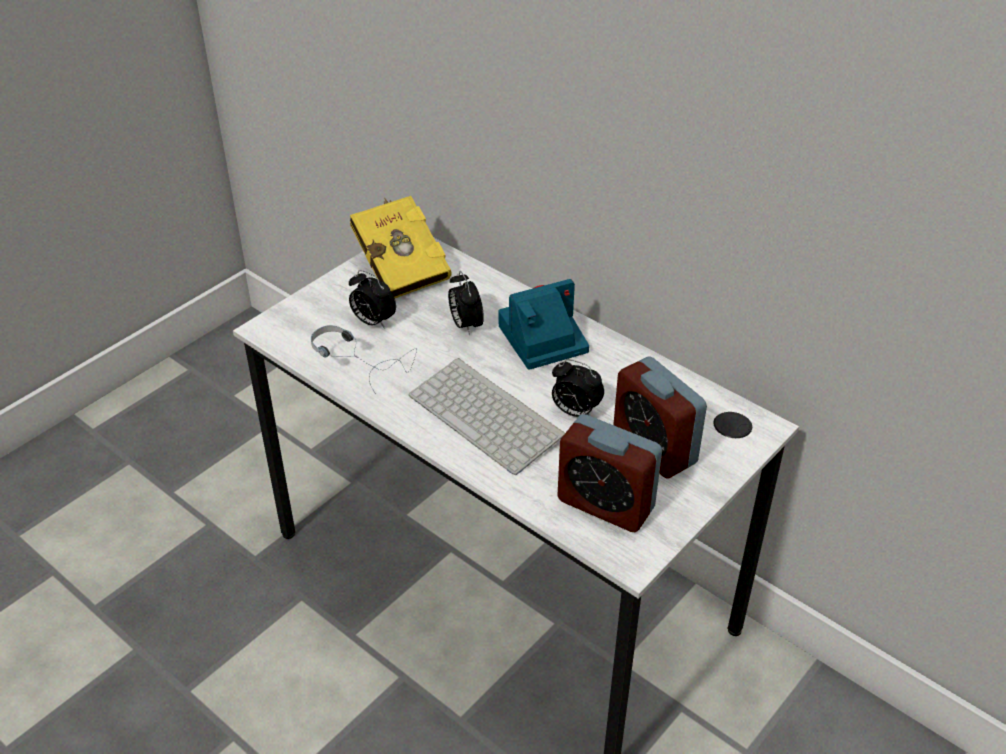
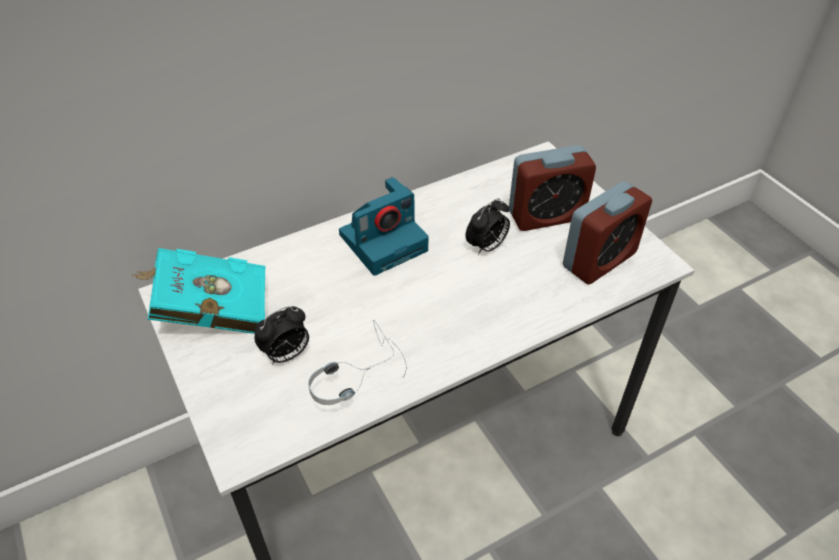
camera: 70 degrees left, 5 degrees up
(401, 267) = (210, 311): yellow book -> turquoise book
(465, 325) = (334, 285): alarm clock -> none
(489, 416) = (469, 301): keyboard -> none
(541, 340) = (384, 241): camera -> camera turned 120 degrees counterclockwise

